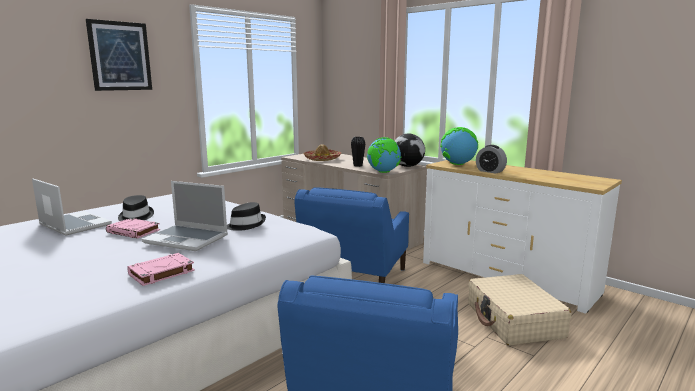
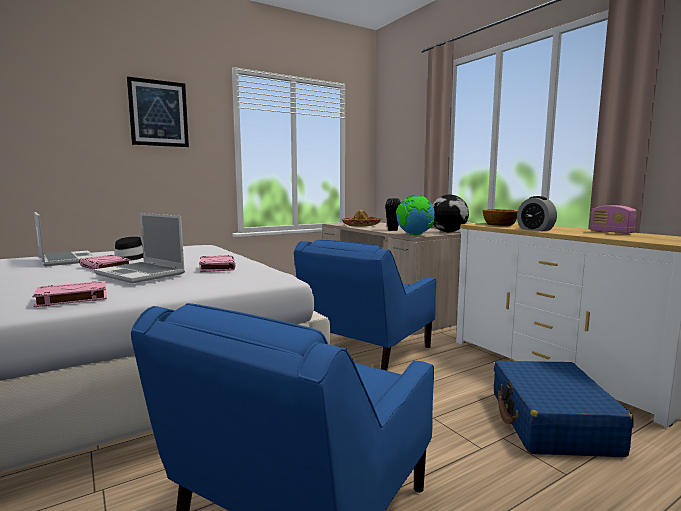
camera: 15 degrees right, 5 degrees down
(245, 224) = (217, 267): black hat -> pink book
(457, 164) = (499, 225): globe -> bowl
(514, 321) = (551, 422): beige suitcase -> blue suitcase
(545, 173) = (611, 232): none -> radio

